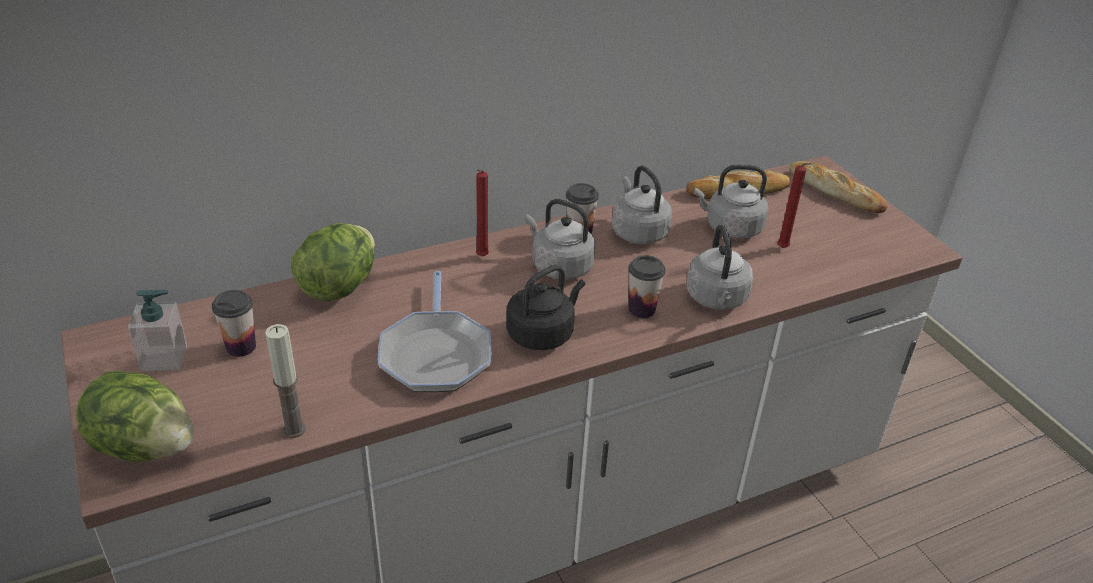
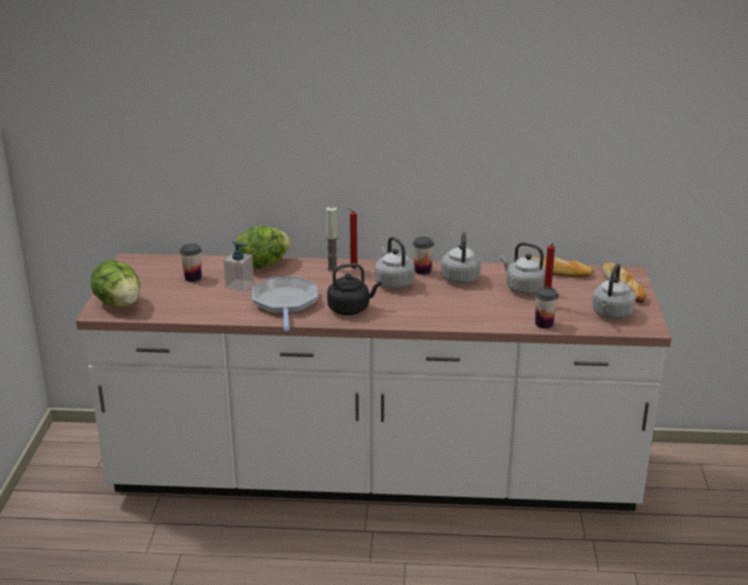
camera: 30 degrees right, 10 degrees down
(164, 358) = (154, 273): soap dispenser -> soap dispenser (240, 285)
(294, 429) = (189, 314): candle -> candle (332, 268)
(436, 354) = (285, 303): frying pan -> frying pan turned 150 degrees clockwise
(642, 309) = (419, 312): cup -> cup (544, 324)
(717, 299) = (471, 318): grey kettle -> grey kettle (611, 314)

